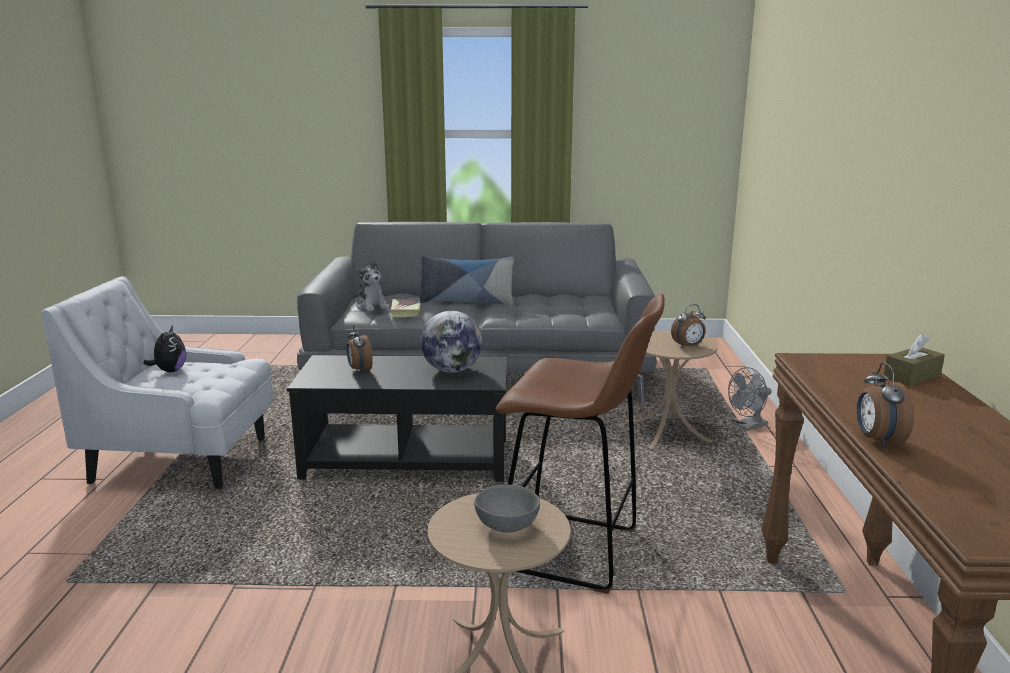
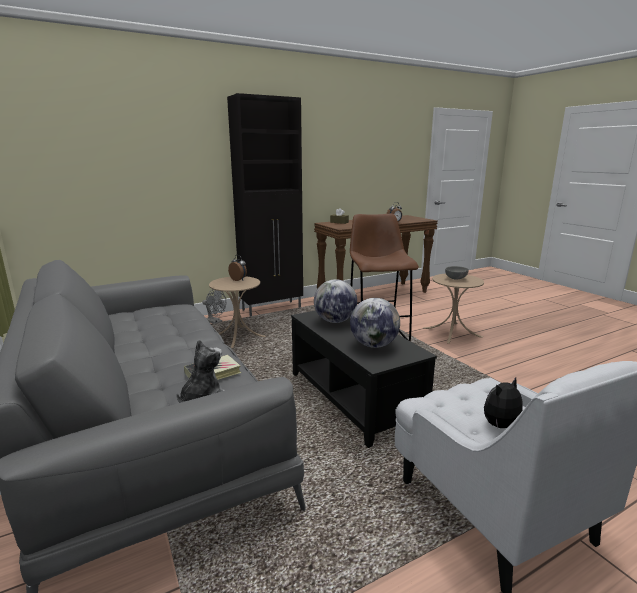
camera: 120 degrees left, 0 degrees up
(359, 370) = (373, 345): alarm clock -> globe
(466, 301) = (152, 359): pillow -> none
(801, 484) = (272, 309): none -> black cabinet

